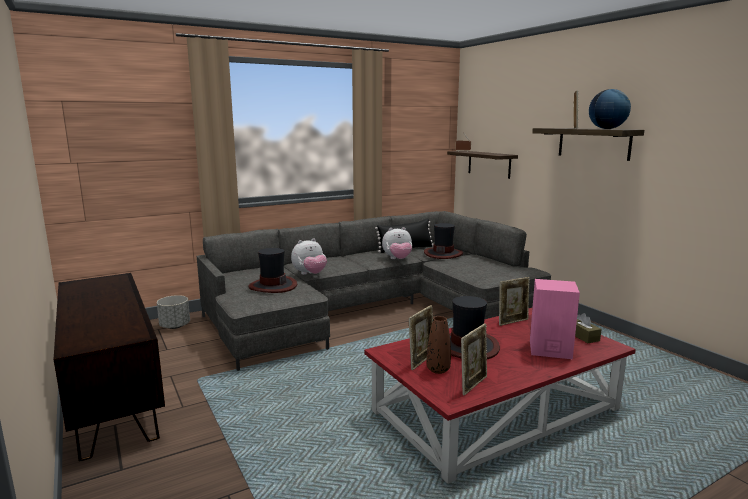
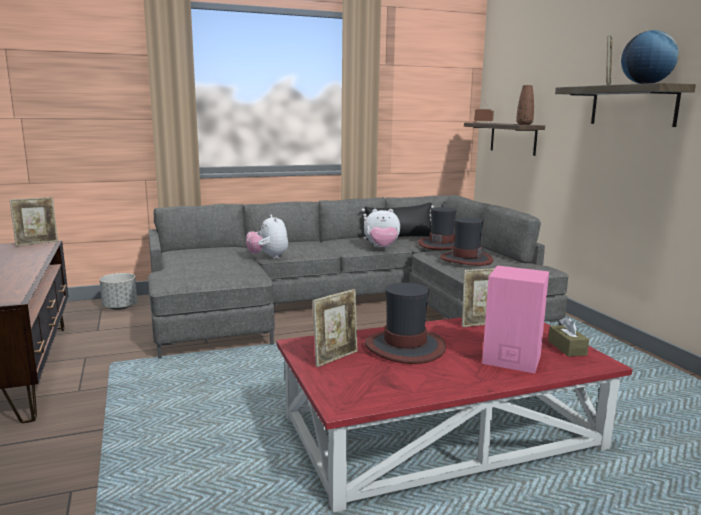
camera: 10 degrees right, 0 degrees up
(272, 286) = (216, 266): hat -> hat (466, 259)
(310, 274) = (268, 257): plush toy -> plush toy turned 90 degrees clockwise
(438, 370) = (349, 370): brown vase -> brown vase (524, 124)
(473, 384) = (382, 390): picture frame -> picture frame (37, 243)

